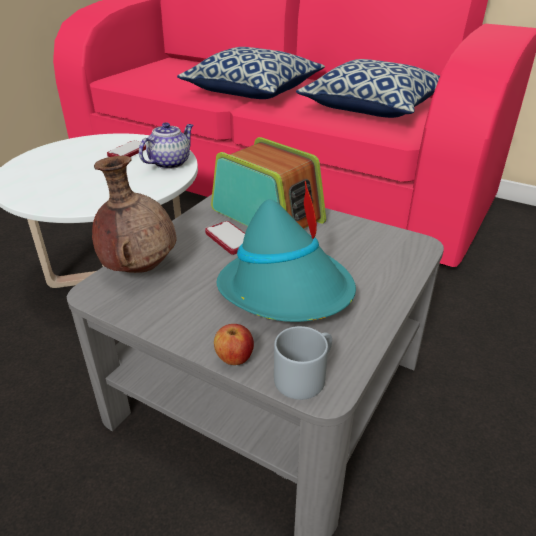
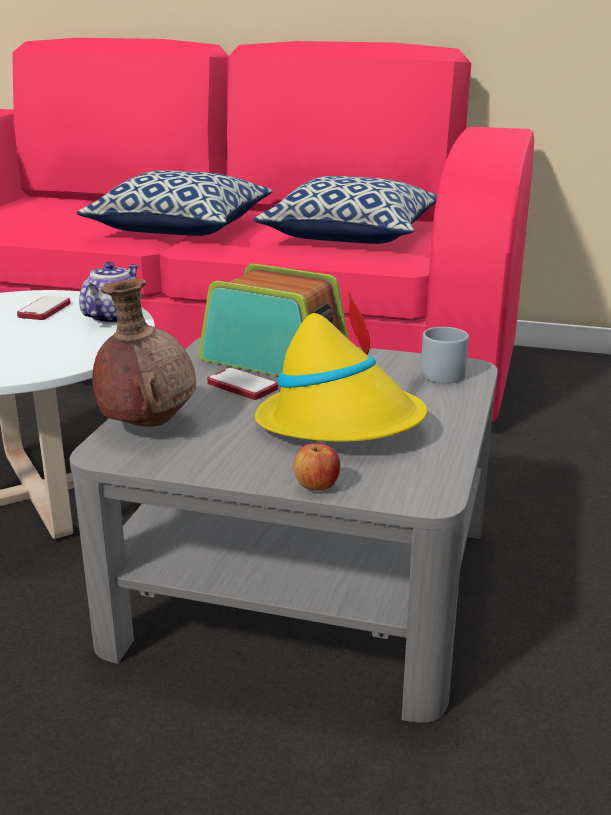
camera: 15 degrees left, 10 degrees down
(287, 291) = (341, 424): turquoise hat -> yellow hat
(305, 374) = (402, 488): grey mug -> grey mug (445, 372)

